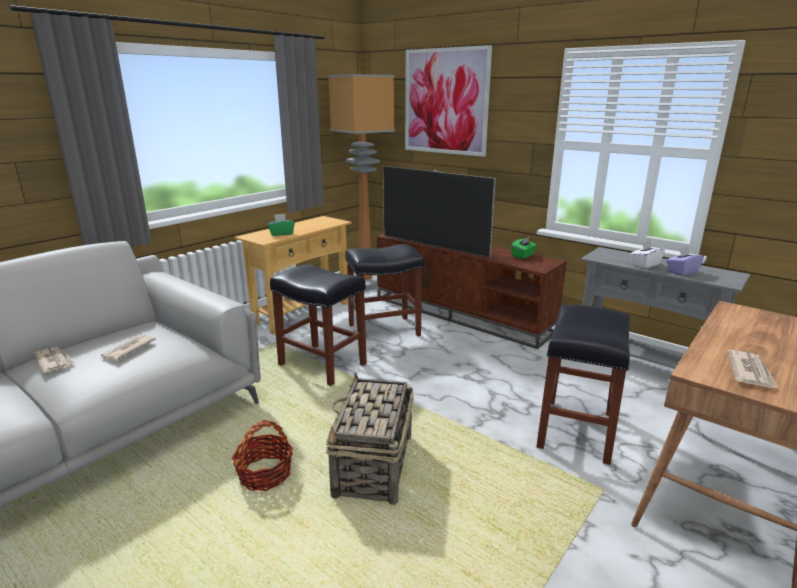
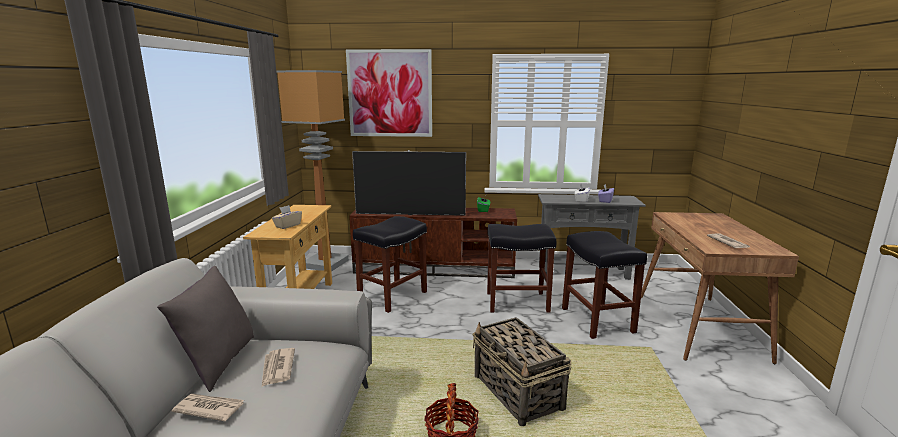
camera: 35 degrees left, 5 degrees down
(110, 333) = (218, 363): none -> grey pillow
(281, 233) = (287, 225): green tissue box -> beige tissue box
(323, 364) = (380, 337): black stool -> black stool (518, 302)

